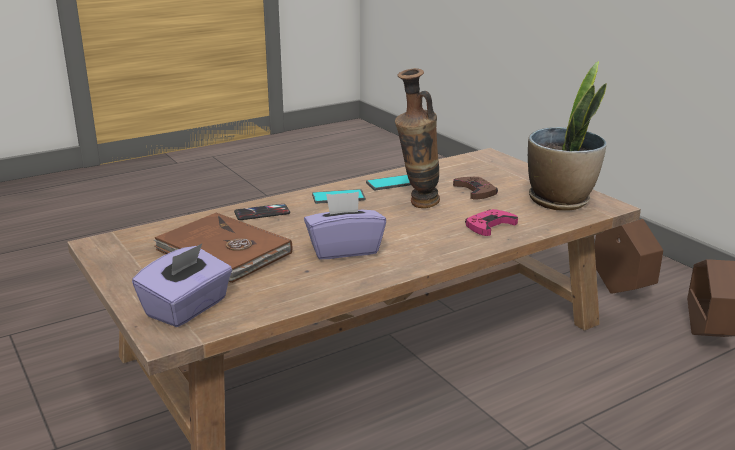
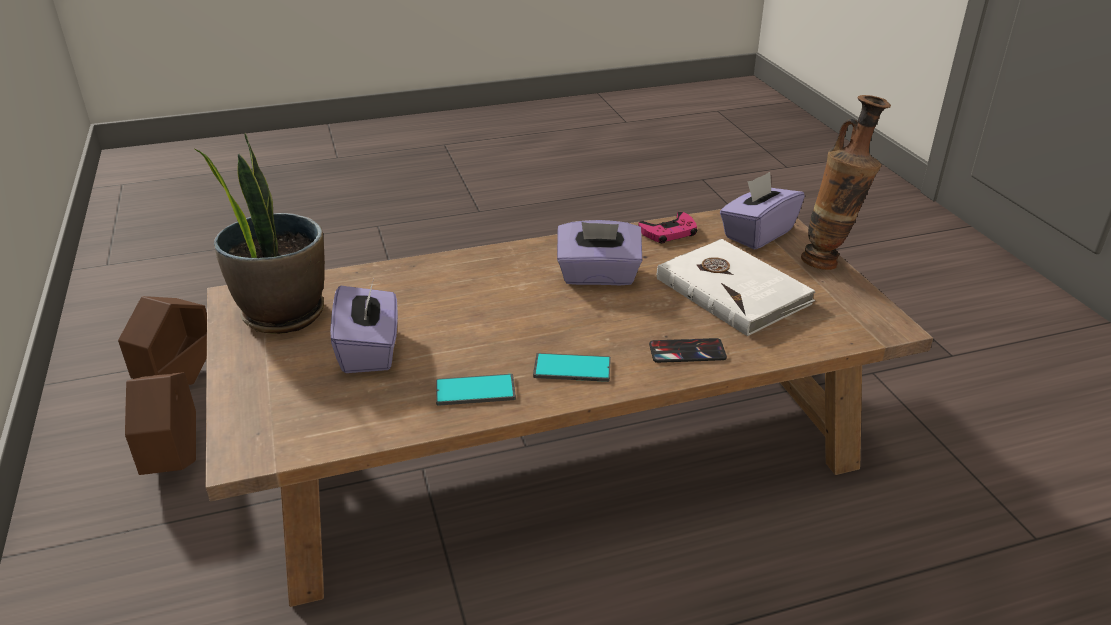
camera: 165 degrees left, 10 degrees up
(223, 253) = (733, 290): brown book -> white book
(417, 205) = (473, 333): vase -> vase (829, 262)
(475, 191) = (370, 350): brown game controller -> purple tissue box
(489, 226) = (415, 285): pink game controller -> pink game controller (669, 232)

